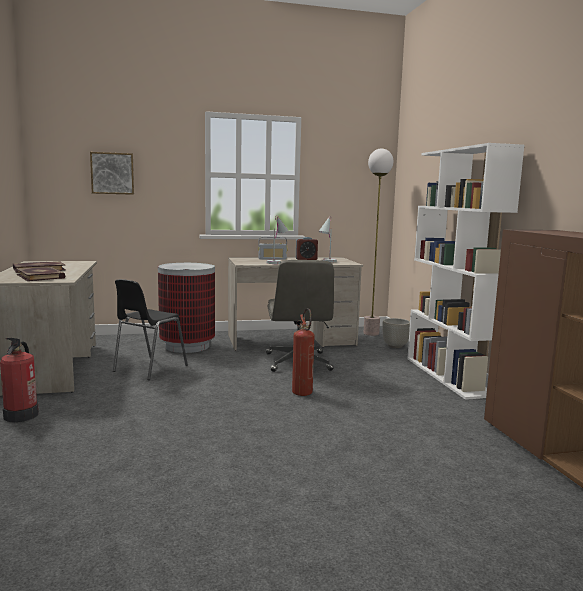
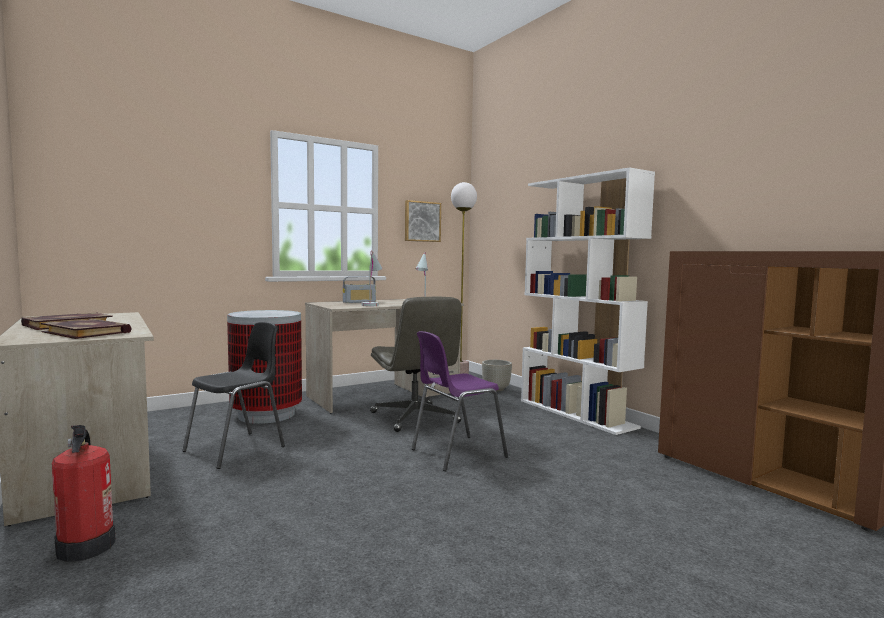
camera: 20 degrees left, 5 degrees down
(112, 173) = (151, 199): picture -> picture (422, 221)
(148, 369) = (237, 449): black chair -> black chair turned 150 degrees counterclockwise
(303, 394) = (456, 453): fire extinguisher -> purple chair
(306, 259) = (396, 301): alarm clock -> none

